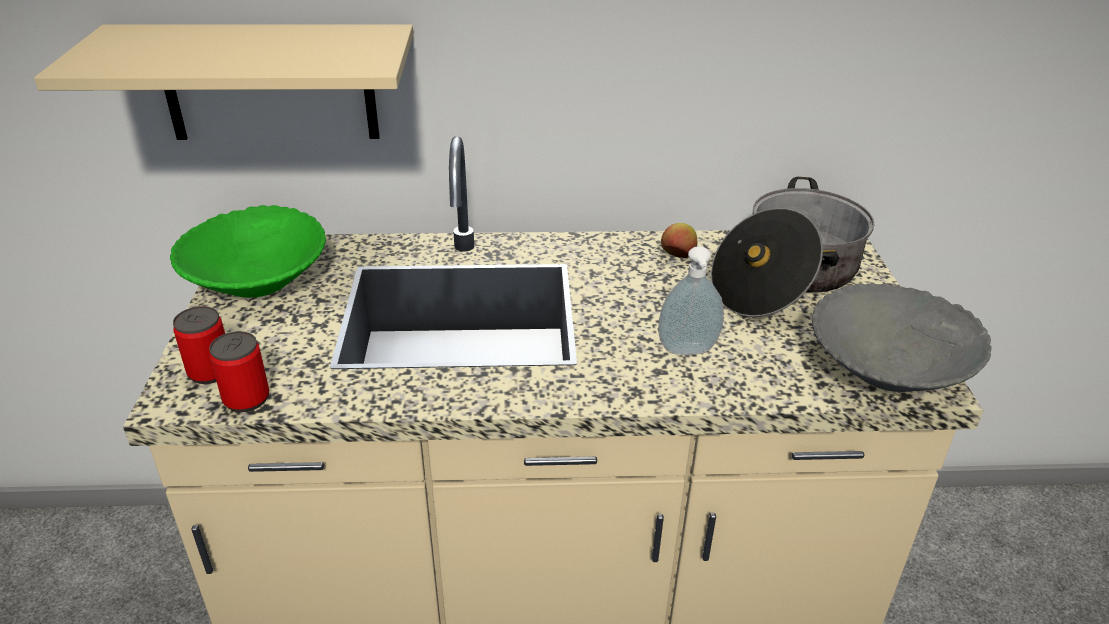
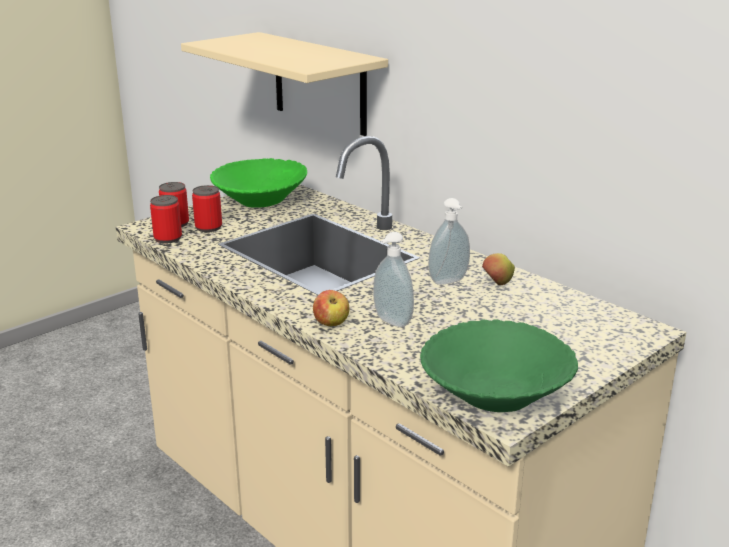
camera: 50 degrees right, 10 degrees down
(269, 352) = (208, 227): none -> can
(642, 277) = (449, 282): none -> soap dispenser
(649, 389) = (331, 324): none -> apple
(786, 278) = (545, 325): cooking pot -> none
(887, 369) = (495, 394): grey bowl -> green bowl

